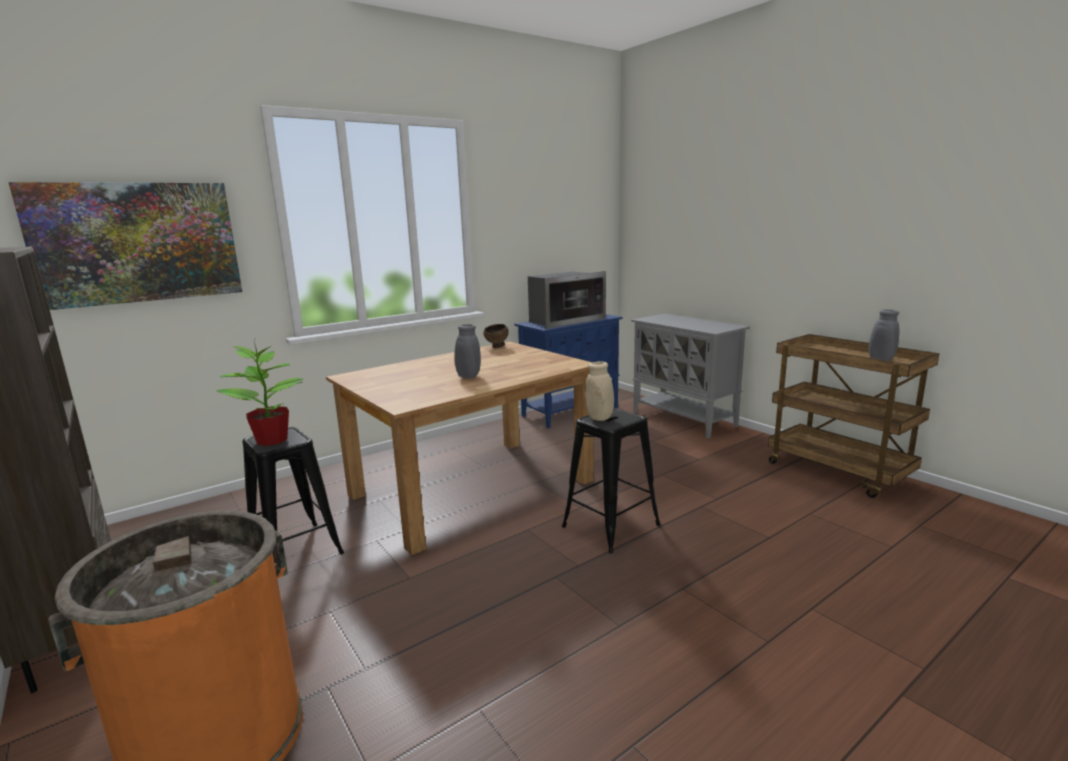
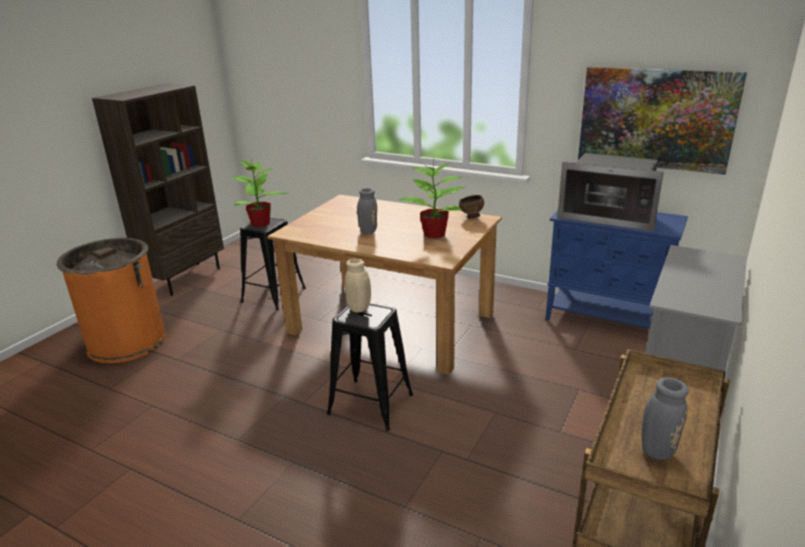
camera: 65 degrees right, 10 degrees up
(138, 243) = (292, 76): picture -> picture (655, 118)
(515, 359) = (435, 234): none -> potted plant

